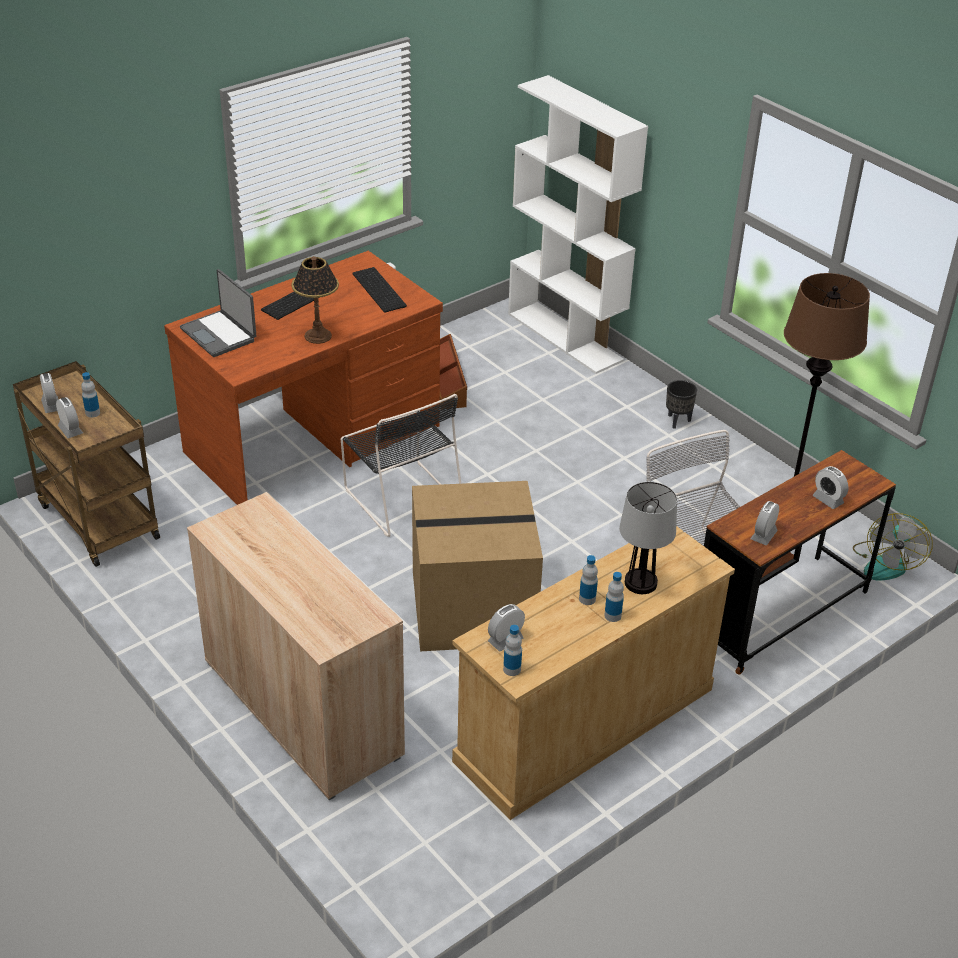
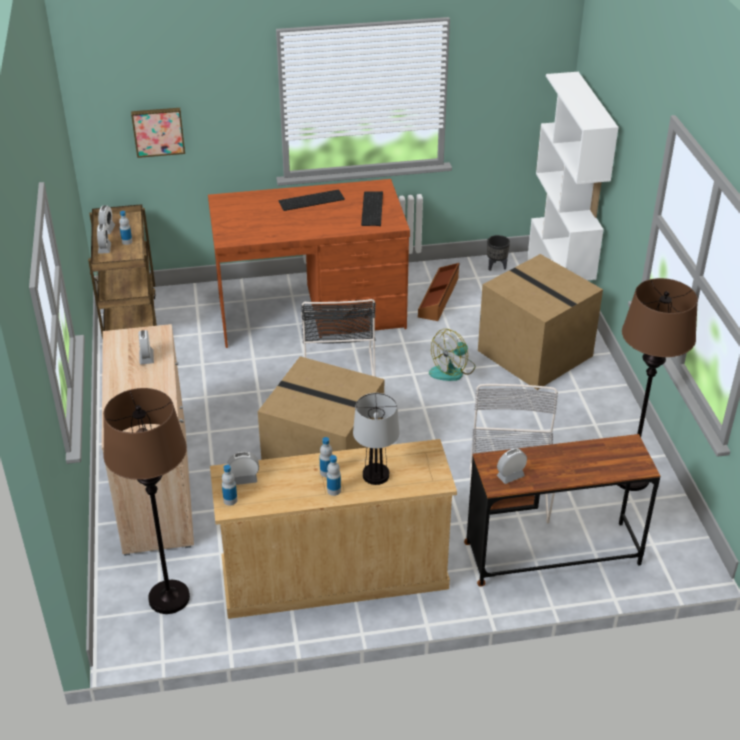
camera: 30 degrees right, 0 degrees up
(86, 257) = (158, 131): none -> picture
(219, 334) = (237, 210): laptop -> none
(318, 336) = (300, 229): table lamp -> none
(424, 826) = (169, 598): none -> brown floor lamp
(597, 410) = (537, 353): none -> cardboard box
(678, 421) = (595, 382): black planter -> black planter (496, 267)
(828, 500) = (589, 468): alarm clock -> alarm clock (146, 357)
(886, 562) = (678, 548): fan -> fan (452, 370)

